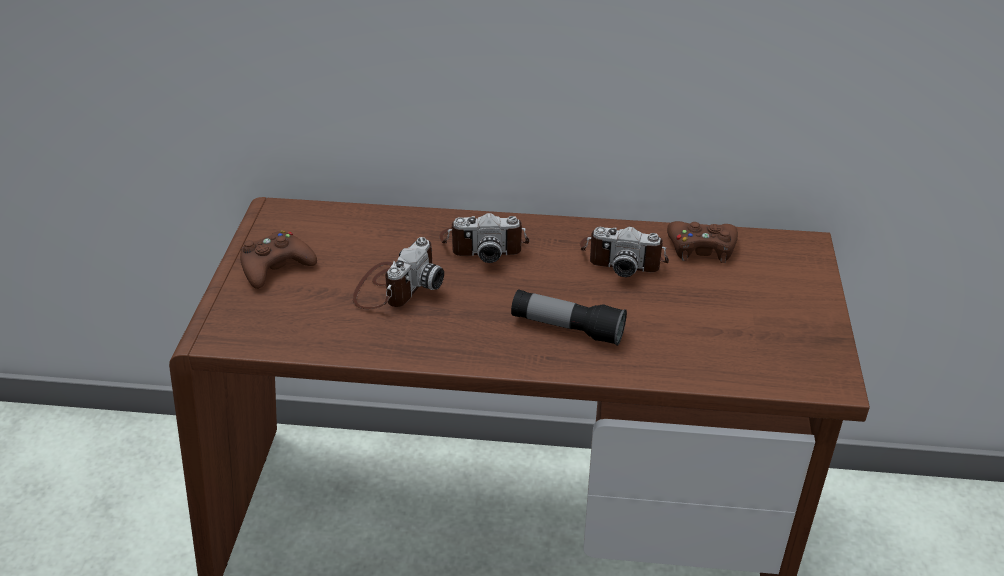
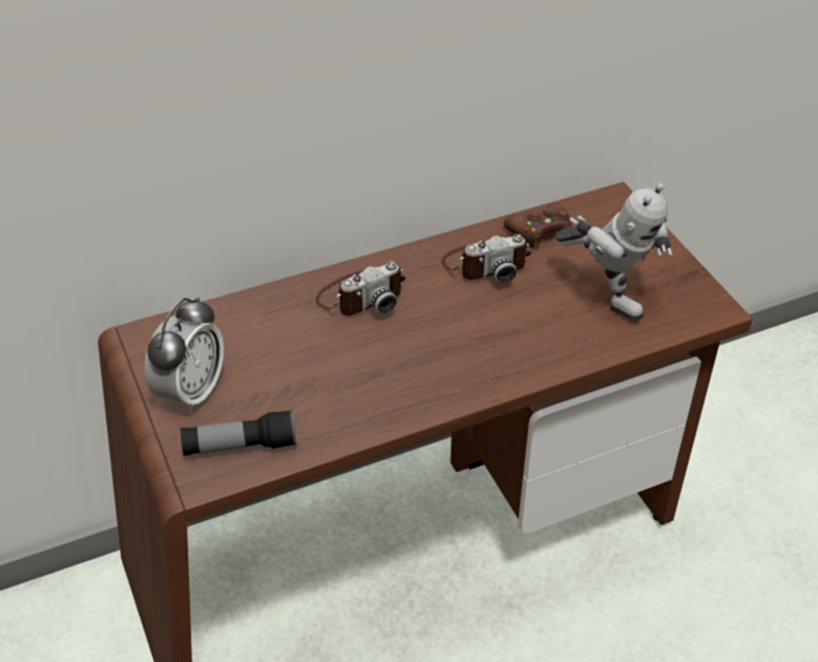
camera: 30 degrees left, 5 degrees up
(276, 267) = (191, 392): brown game controller -> alarm clock
(396, 286) = (318, 365): camera -> none
(567, 328) = (492, 345): flashlight -> flashlight (240, 446)
(723, 327) = (608, 295): none -> toy robot

